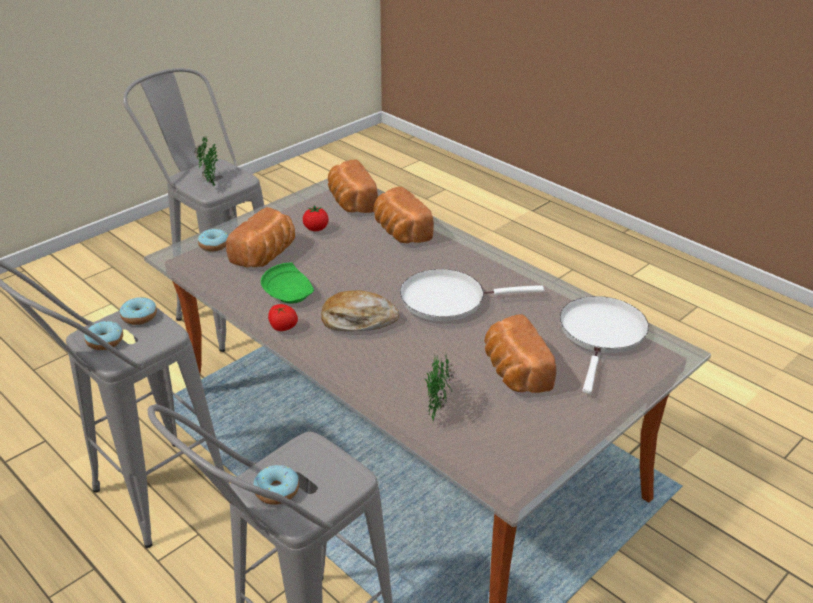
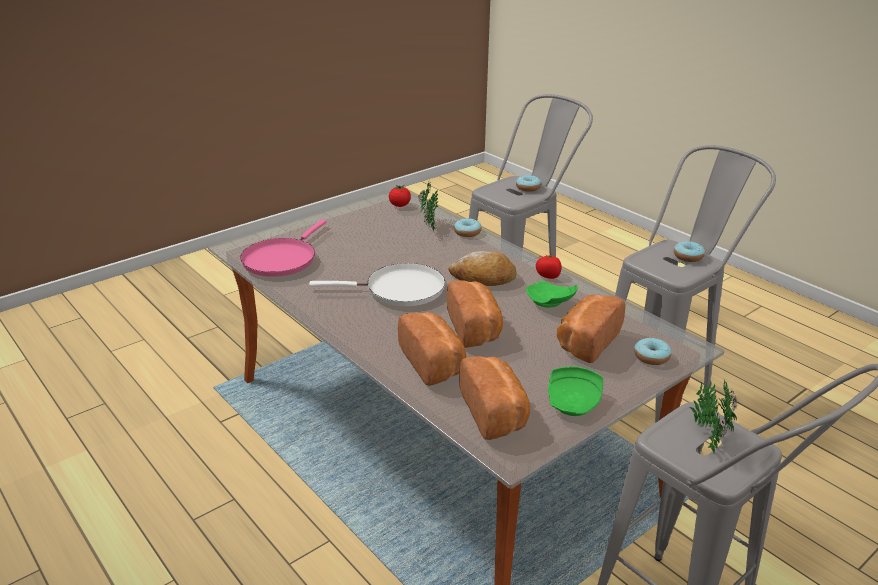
camera: 175 degrees left, 5 degrees down
(139, 316) = (674, 272): donut -> donut (467, 232)
(292, 211) = (574, 402): none -> green plate
(316, 229) = (536, 372): tomato -> tomato (399, 205)
(514, 372) = (367, 240): bread -> bread (475, 329)
(602, 334) = (281, 259): white frying pan -> pink frying pan

